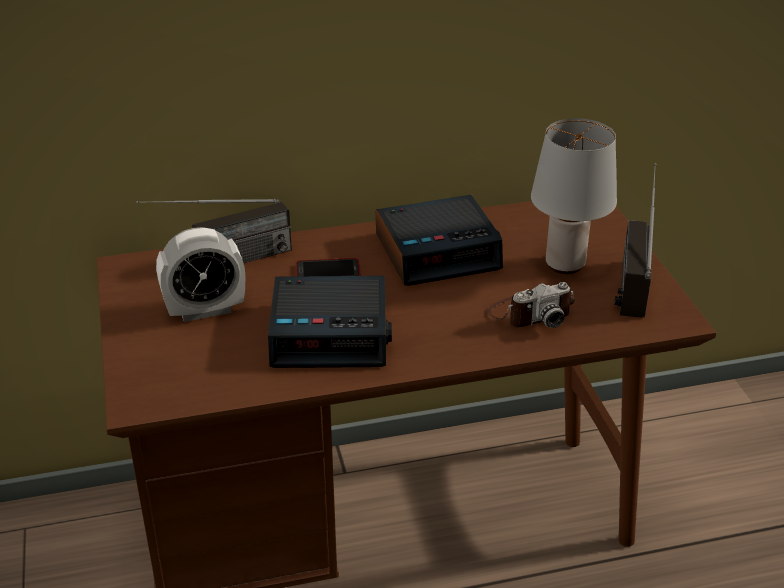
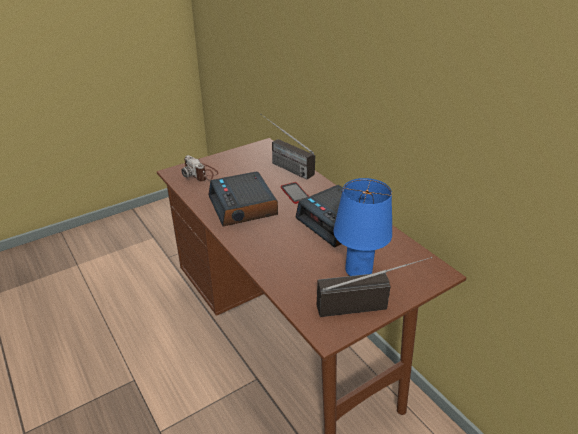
camera: 70 degrees right, 0 degrees up
(205, 310) = (244, 170): alarm clock -> none
(530, 313) = (297, 267): camera -> camera (201, 173)
(566, 264) = (359, 273): grey table lamp -> blue table lamp

